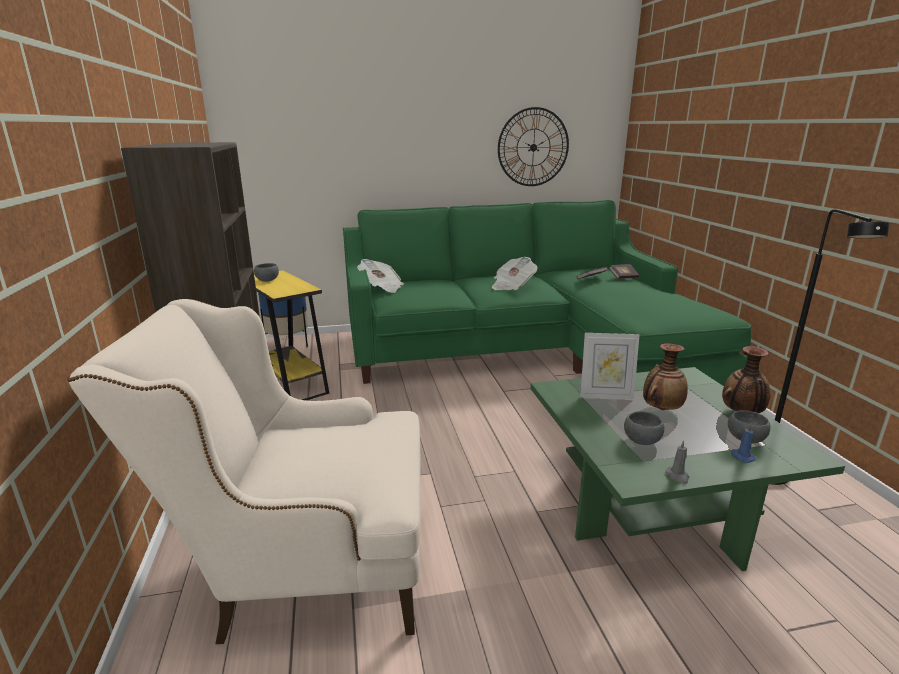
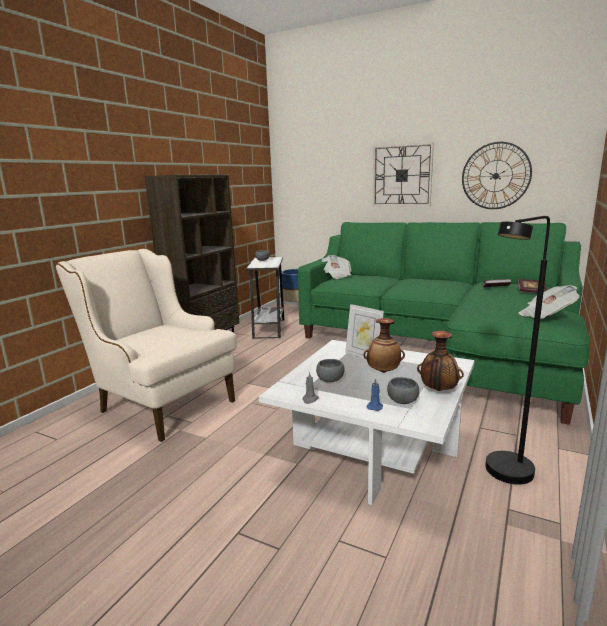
camera: 40 degrees right, 5 degrees down
(290, 383) = (269, 328): yellow side table -> white side table
(424, 144) = (402, 175): none -> wall clock
(512, 286) = (425, 286): newspaper -> newspaper (546, 315)
(651, 504) = (373, 449): green coffee table -> white coffee table

